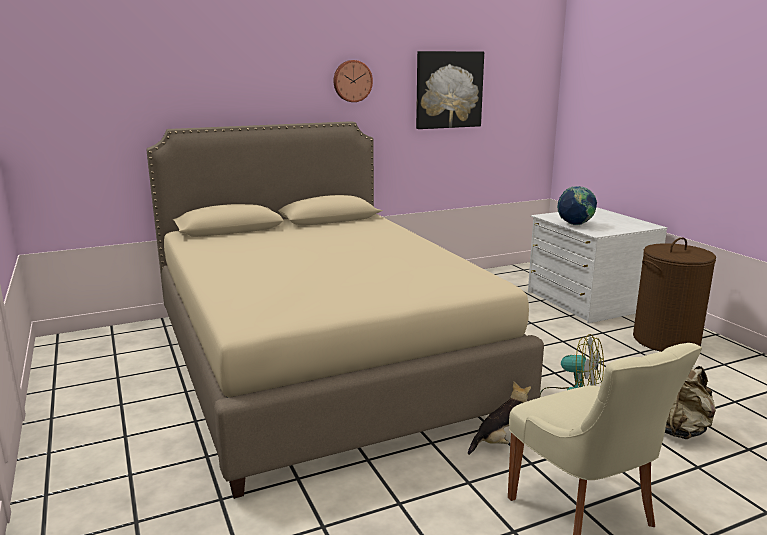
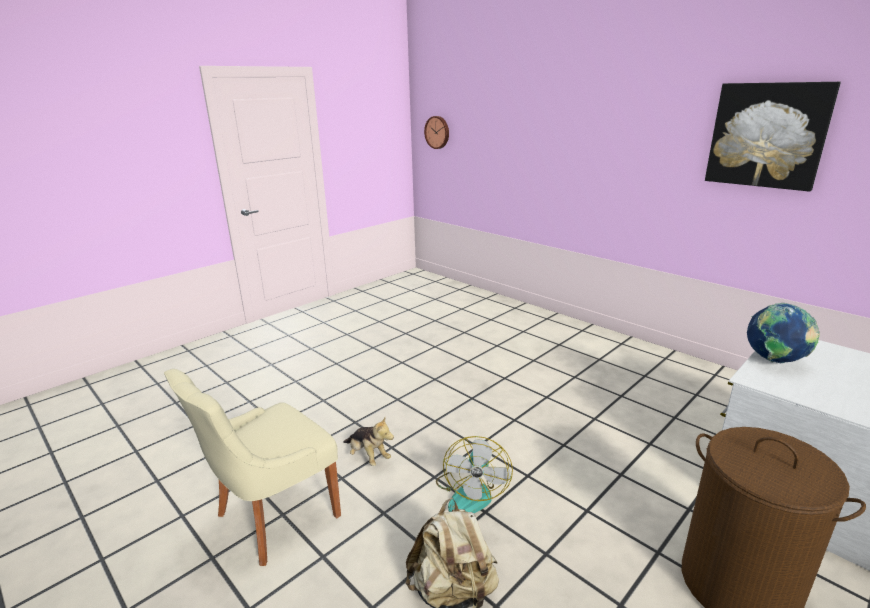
camera: 70 degrees right, 5 degrees up
(321, 361) = (451, 350): beige bed -> none
(352, 81) = (635, 118): wall clock -> wall clock (437, 132)

